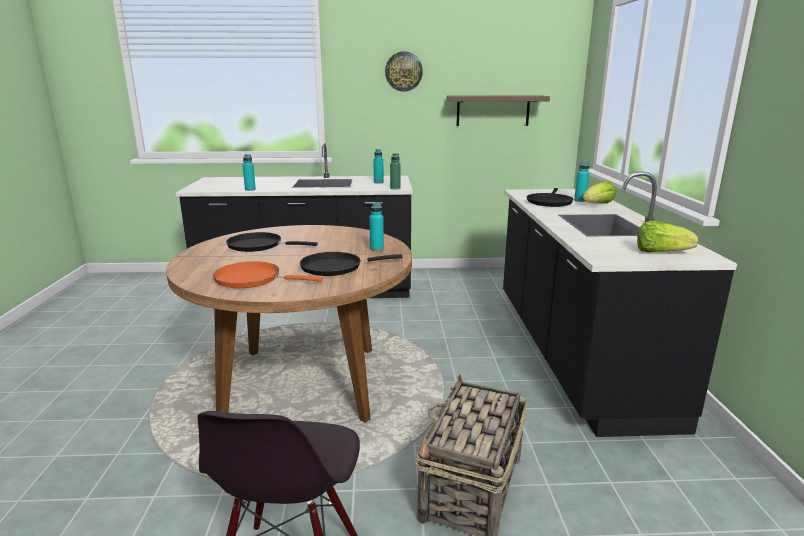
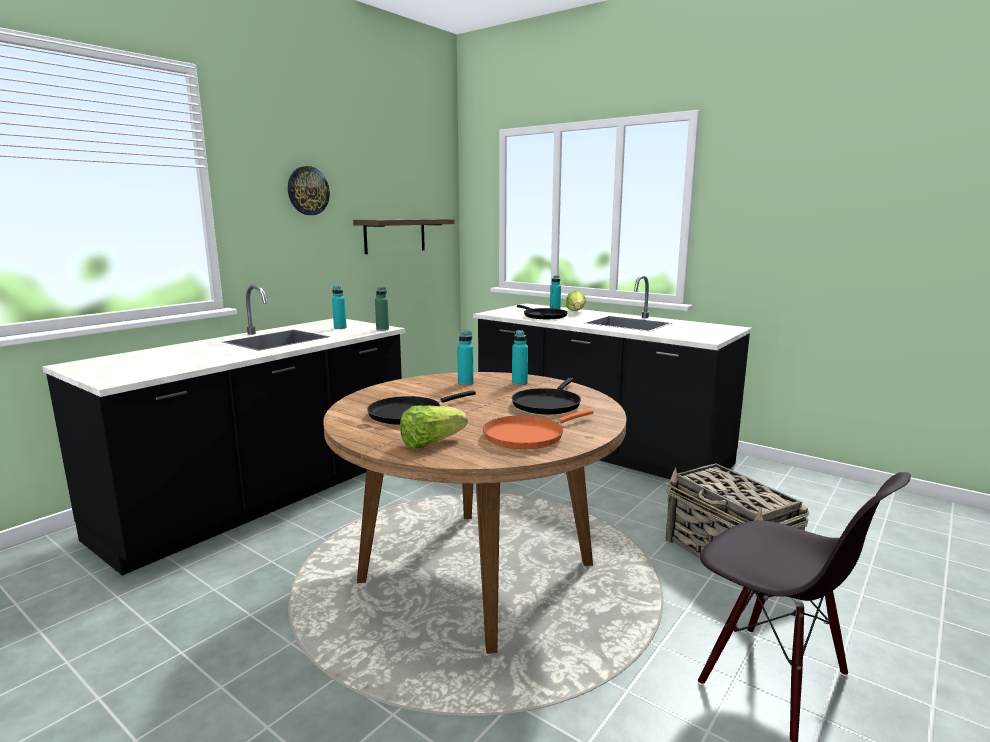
camera: 50 degrees left, 5 degrees down
(250, 189) = (214, 362): turquoise bottle -> turquoise bottle (465, 383)
(660, 252) = (711, 330): lettuce -> lettuce (431, 443)

